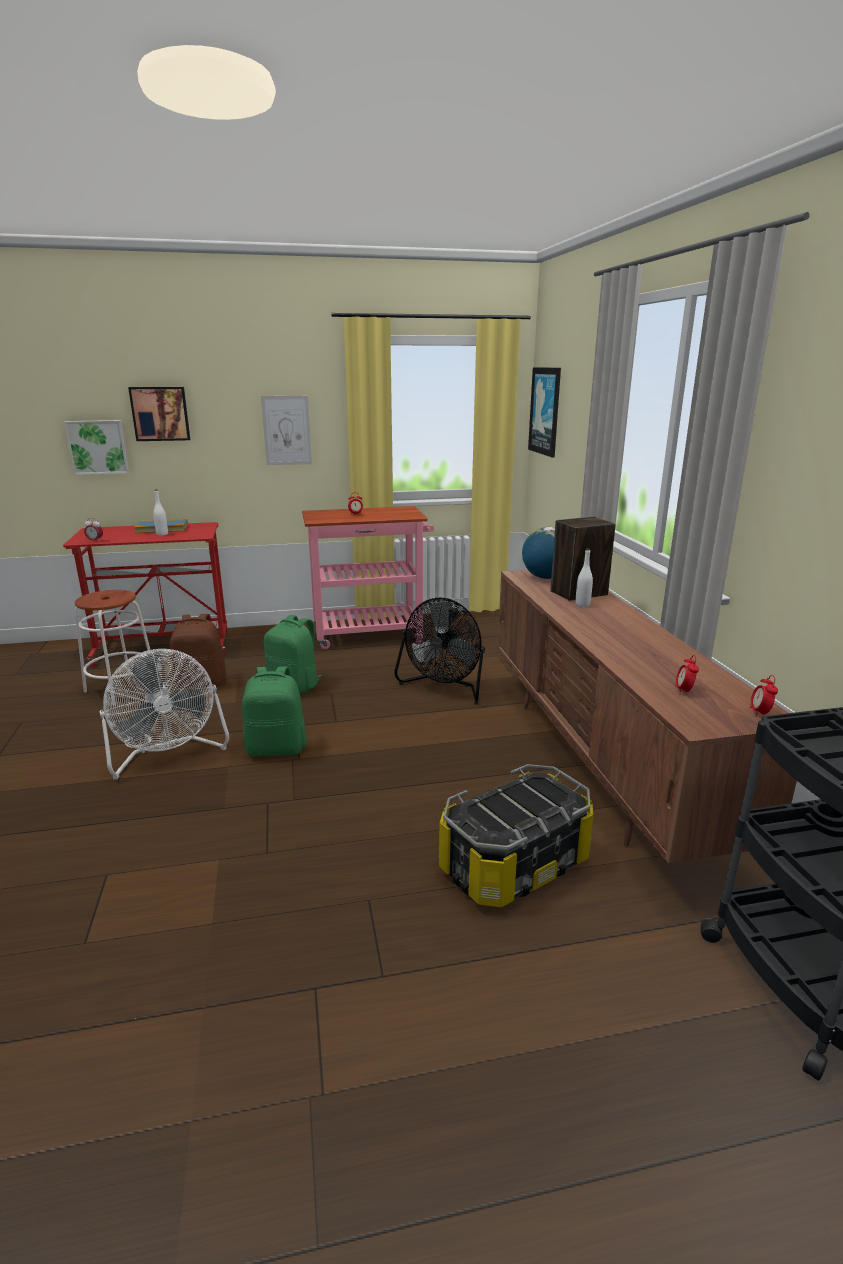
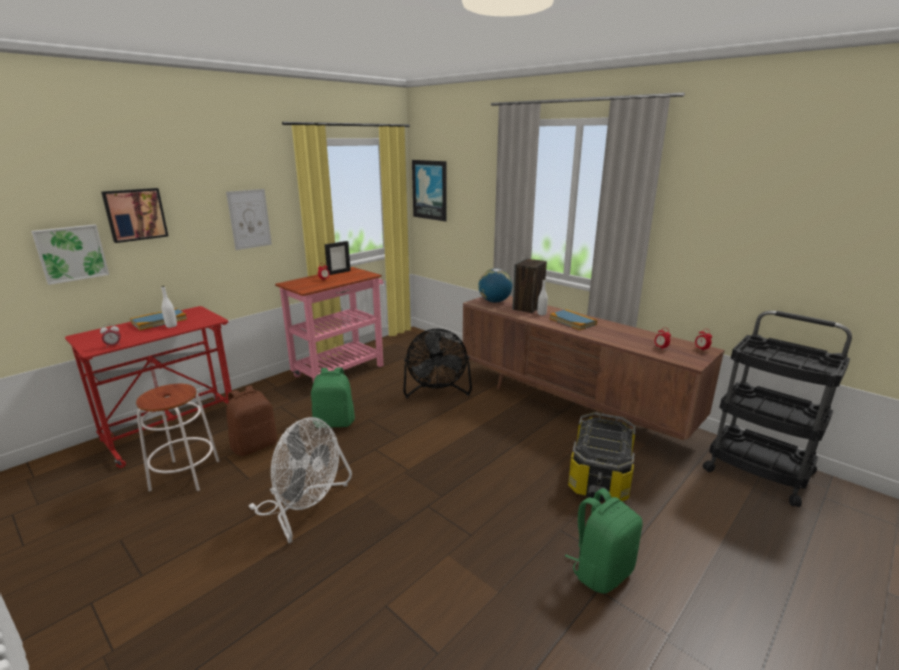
camera: 35 degrees left, 0 degrees up
(276, 748) = (383, 469): green backpack -> green backpack (601, 571)
(386, 509) = (338, 272): none -> picture frame
(609, 623) = (572, 321): none -> book

